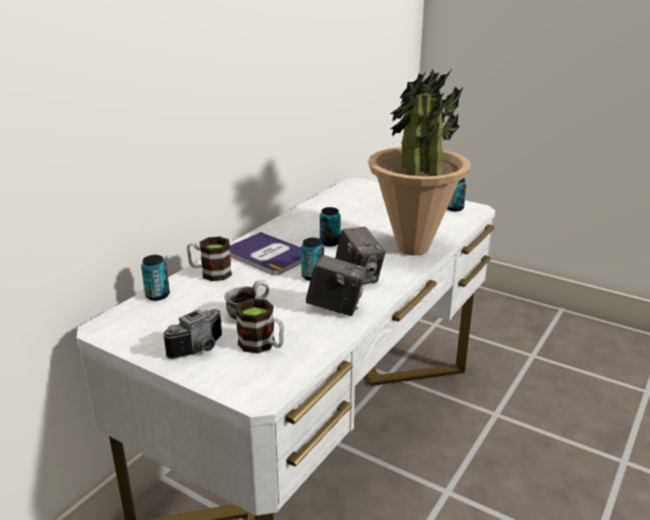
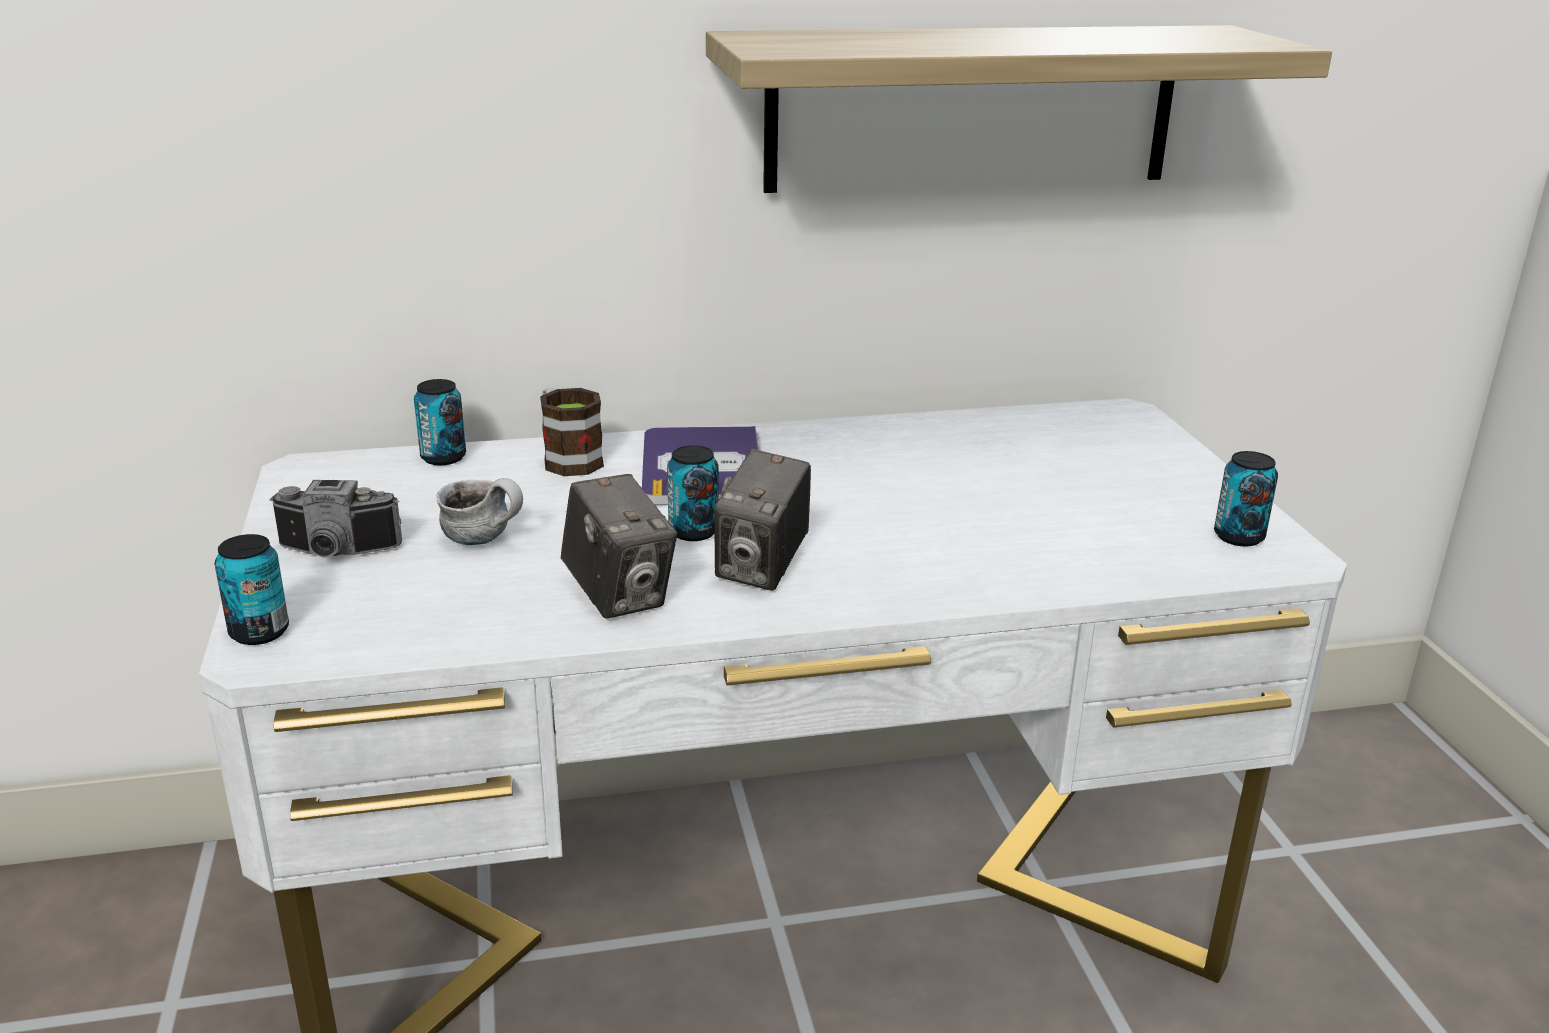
camera: 45 degrees right, 0 degrees up
(262, 345) = (409, 591): mug -> none
(296, 71) = (972, 108): none -> shelf
(329, 242) = (840, 492): can -> can (259, 632)
(413, 248) = (970, 568): potted plant -> none

